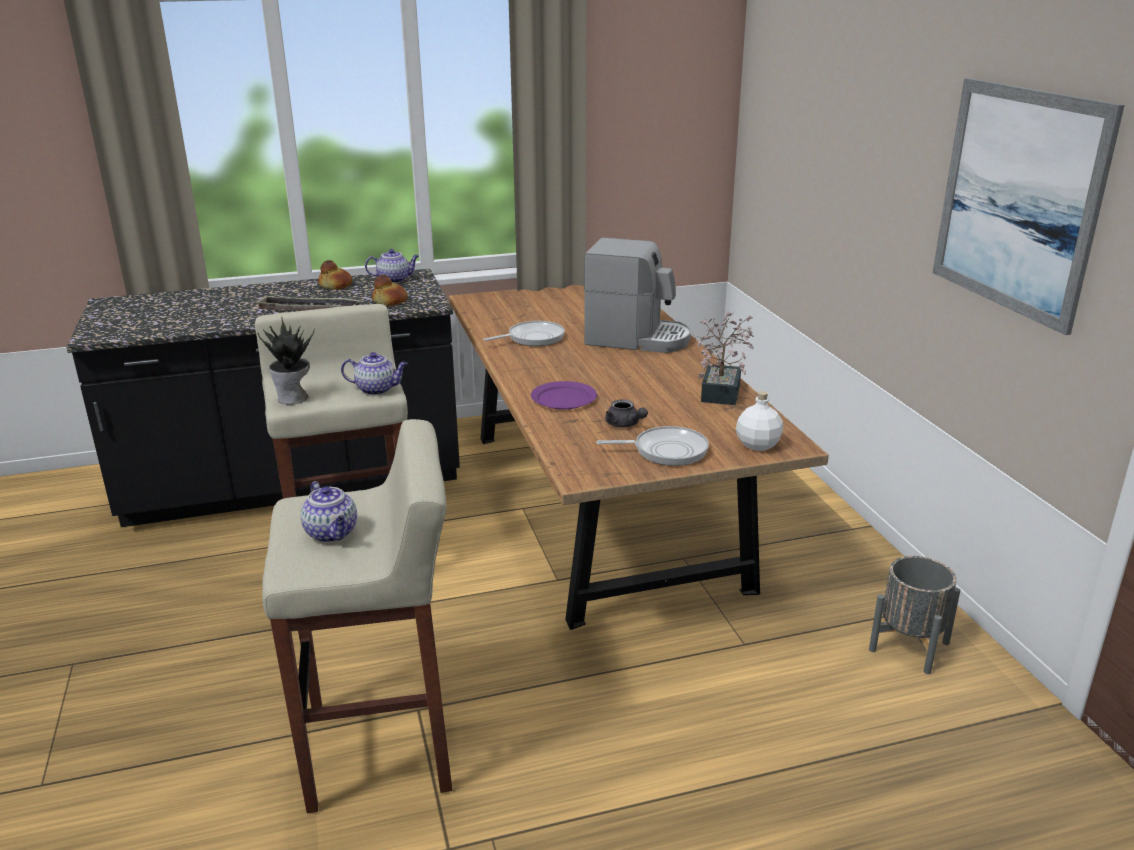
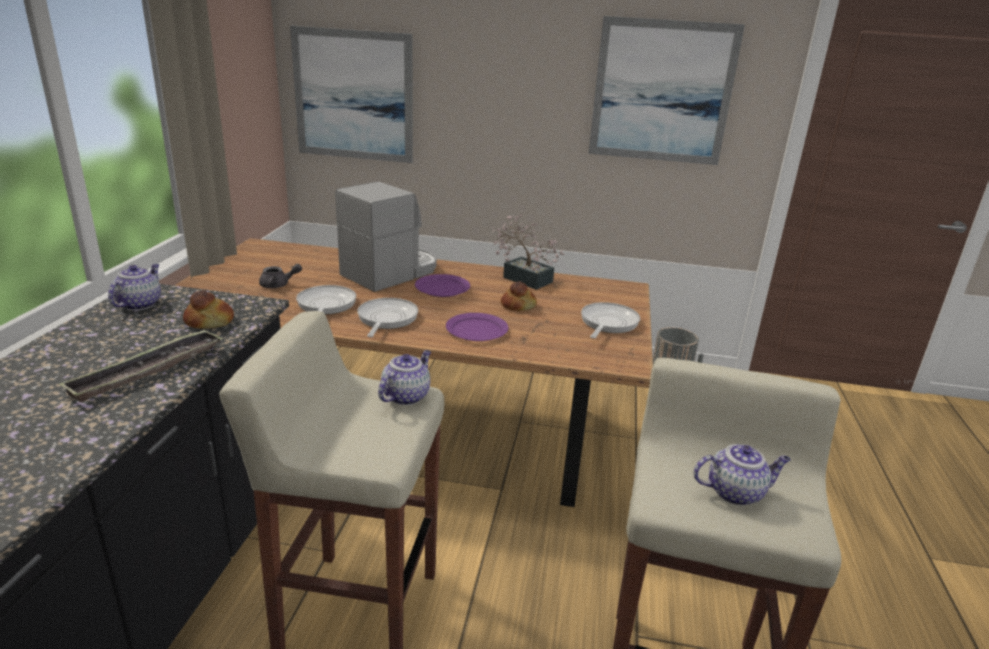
camera: 65 degrees left, 0 degrees up
(294, 398) = (371, 452): potted plant -> none
(336, 285) = (87, 337): bread -> bread (518, 305)
(537, 363) = (386, 319): none -> frying pan
(625, 425) = (551, 323): grey teapot -> grey teapot (279, 285)
(635, 365) = (442, 288): none -> purple plate
(758, 445) = (621, 295): white bottle -> none
(775, 153) = (353, 95): none -> picture

